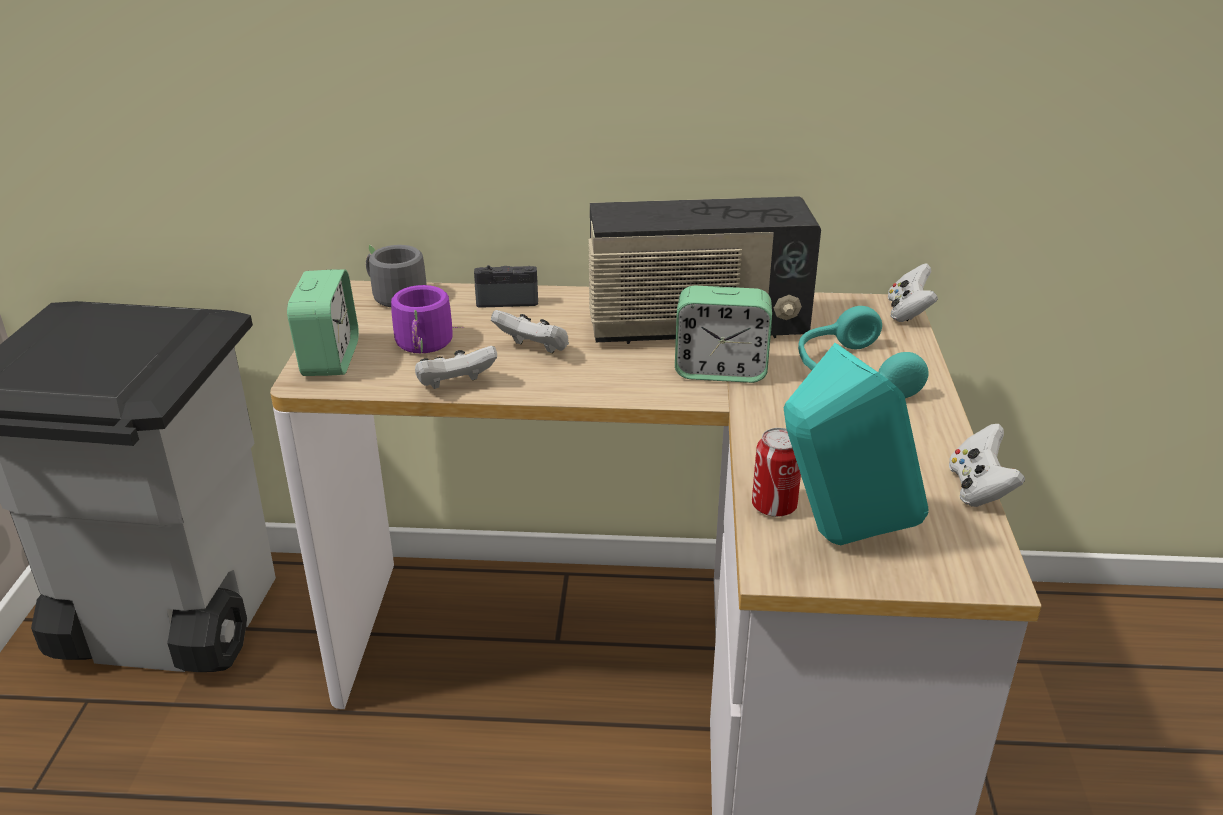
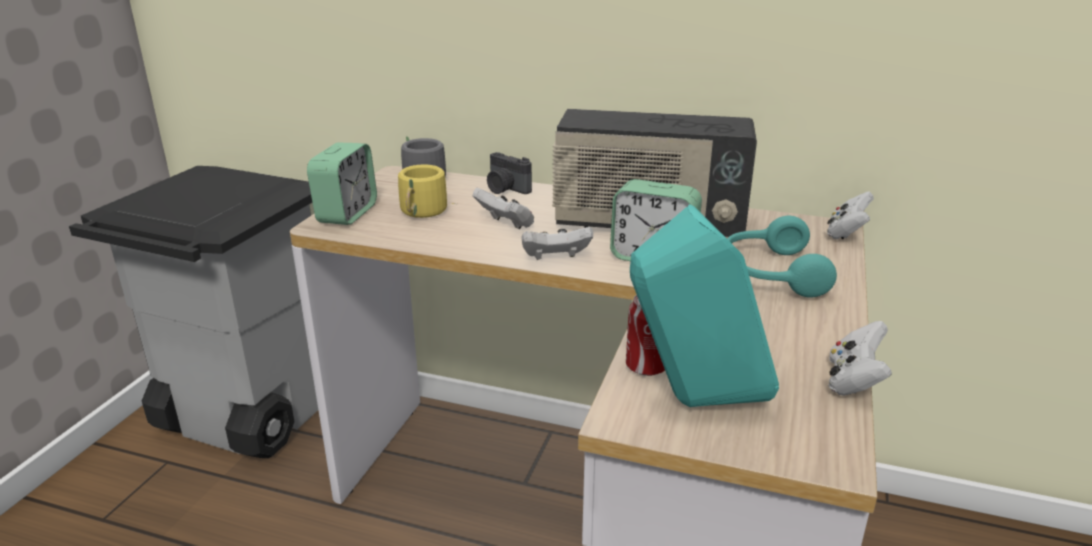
camera: 15 degrees right, 5 degrees down
(426, 346) = (424, 213): purple mug -> yellow mug
(455, 385) = (429, 242): white game controller -> white game controller (555, 259)
(507, 299) = (505, 189): camera -> camera turned 150 degrees counterclockwise

